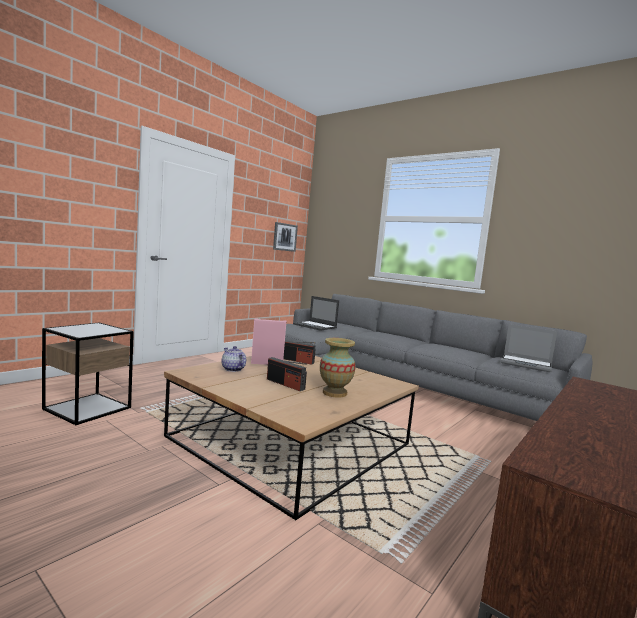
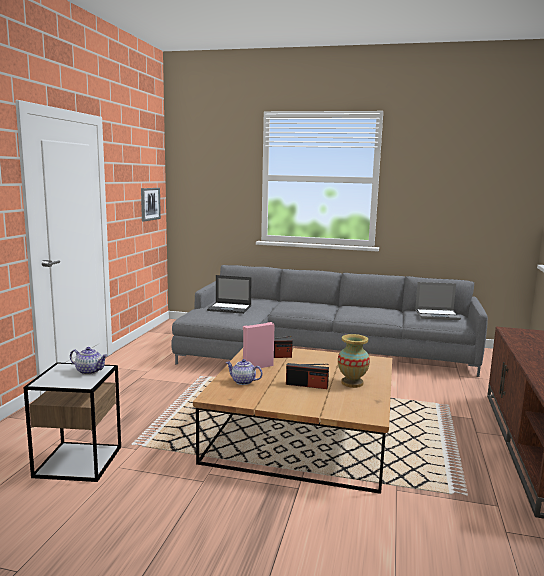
camera: 25 degrees left, 5 degrees up
(105, 330) = (90, 371): none -> teapot

